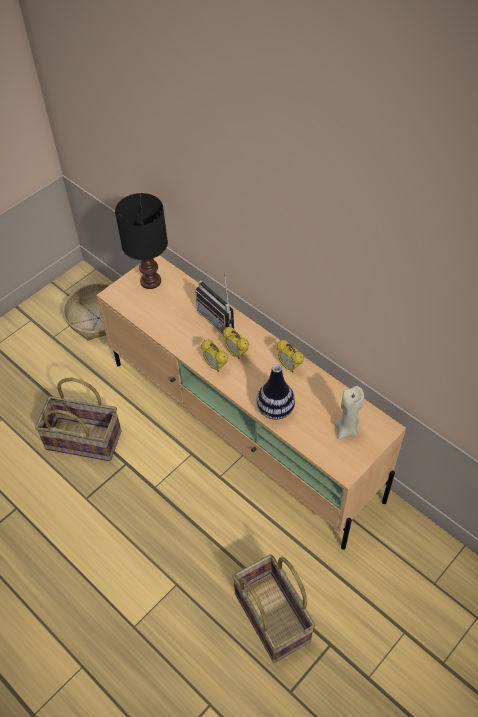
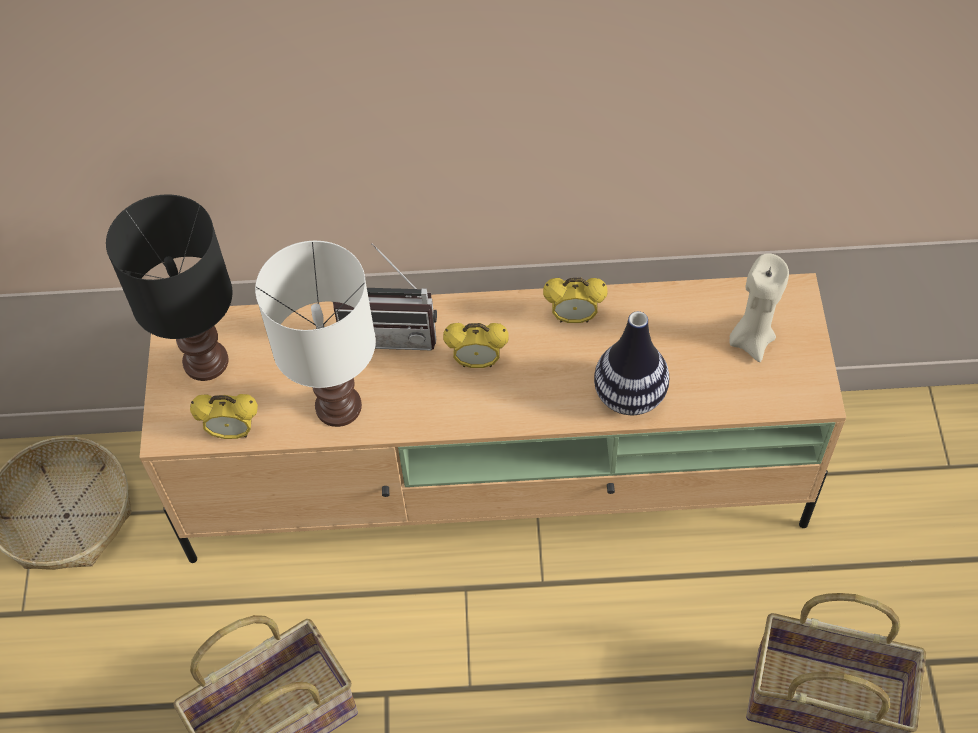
camera: 45 degrees left, 5 degrees up
(172, 330) = (337, 408): none -> white table lamp
(215, 366) = (470, 406): alarm clock -> alarm clock (233, 432)

